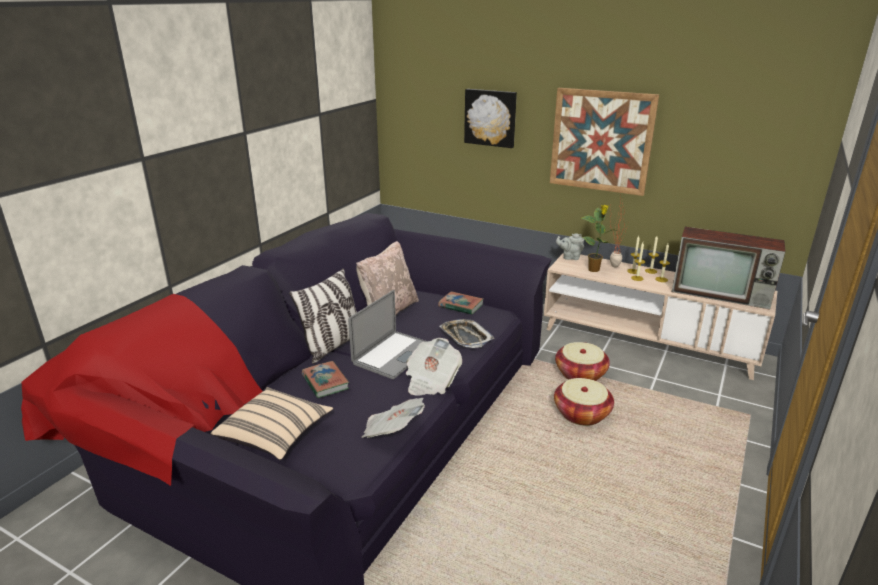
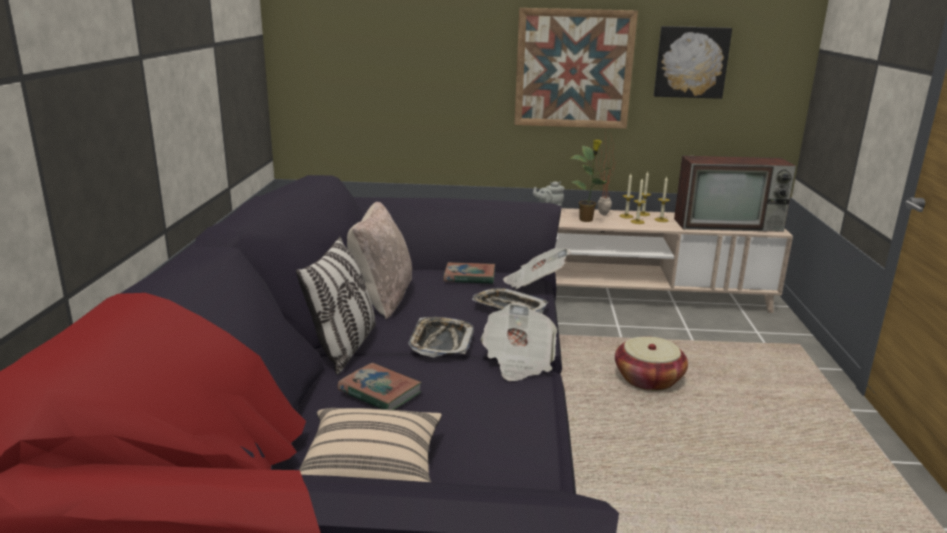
camera: 25 degrees left, 5 degrees down
(392, 431) = (528, 428): newspaper -> newspaper (534, 284)
(393, 354) = (441, 342): laptop -> tray
(490, 117) = (432, 50): picture -> picture (691, 62)
(580, 374) = (612, 340): basket -> none

